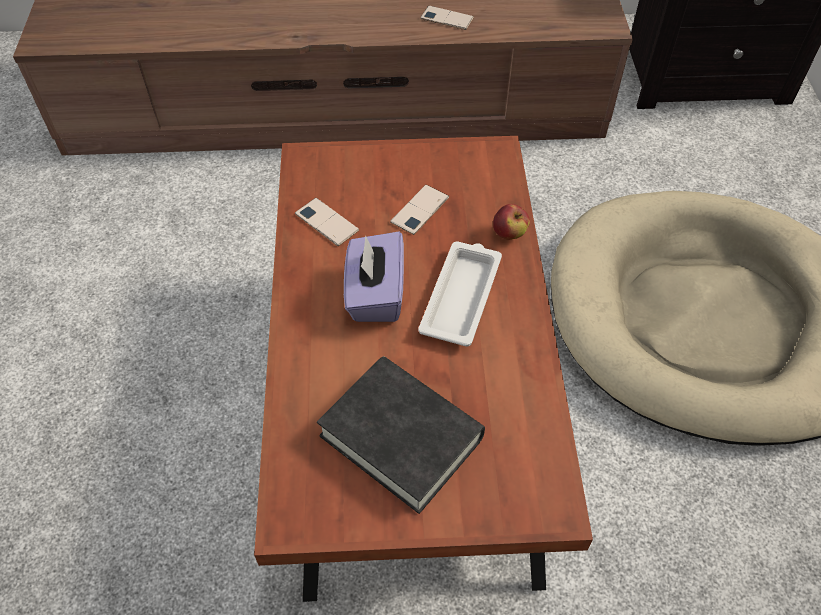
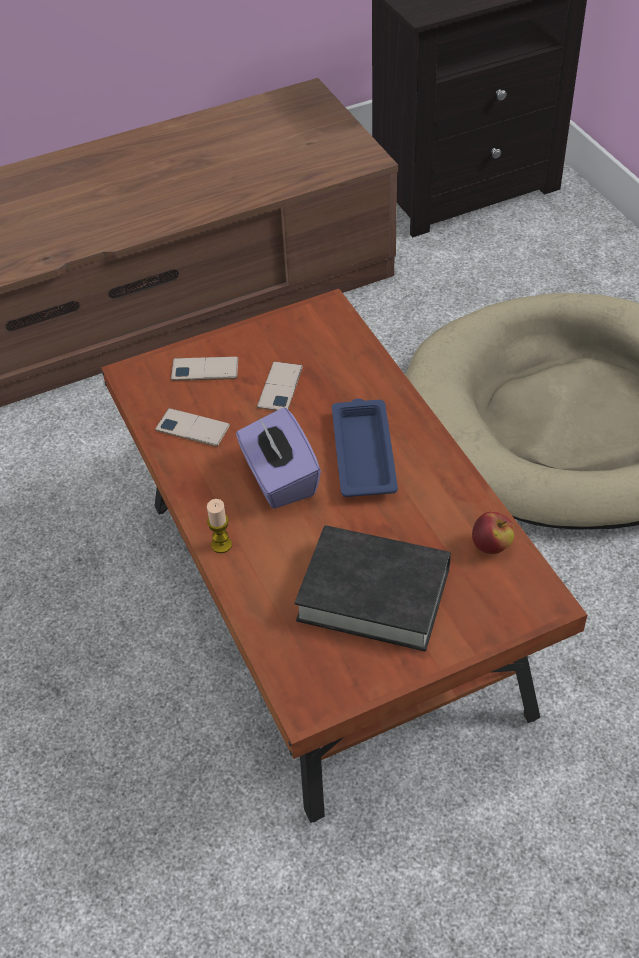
camera: 20 degrees left, 5 degrees down
(294, 338) = (221, 545): none -> candle
(446, 18) = (200, 195): phone -> phone (205, 369)
(461, 296) = (363, 452): white tray -> blue tray
(509, 234) = (379, 382): apple -> apple (491, 545)

